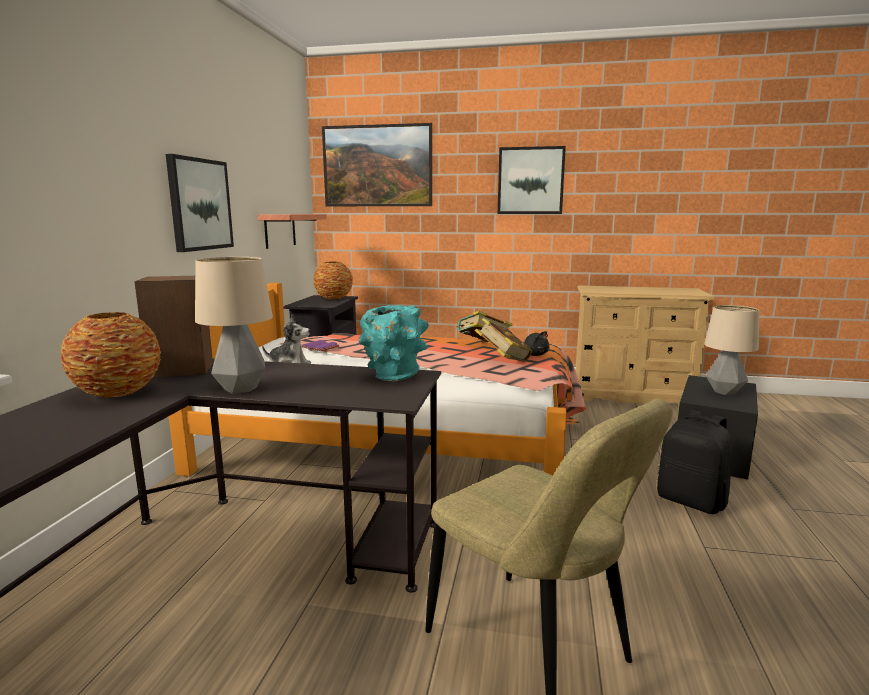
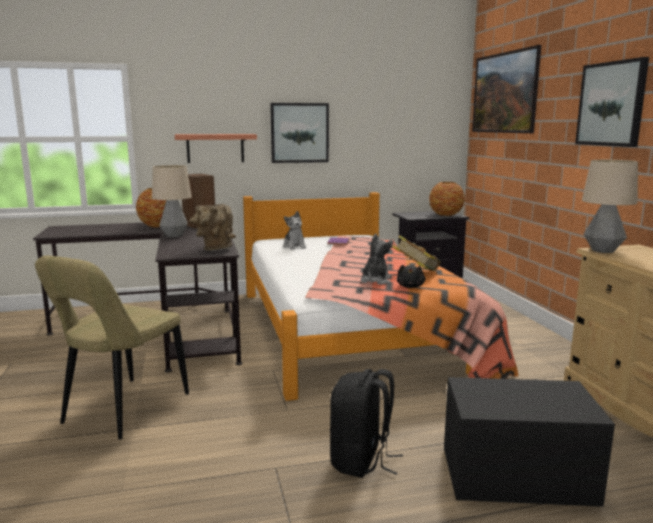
camera: 65 degrees right, 0 degrees up
(280, 230) = (403, 152): shelf -> shelf (215, 148)
(394, 377) = (214, 250): turquoise vase -> brown vase
(502, 360) = (375, 281): book -> plush toy
(724, 392) = (529, 400): table lamp -> table lamp (602, 250)

